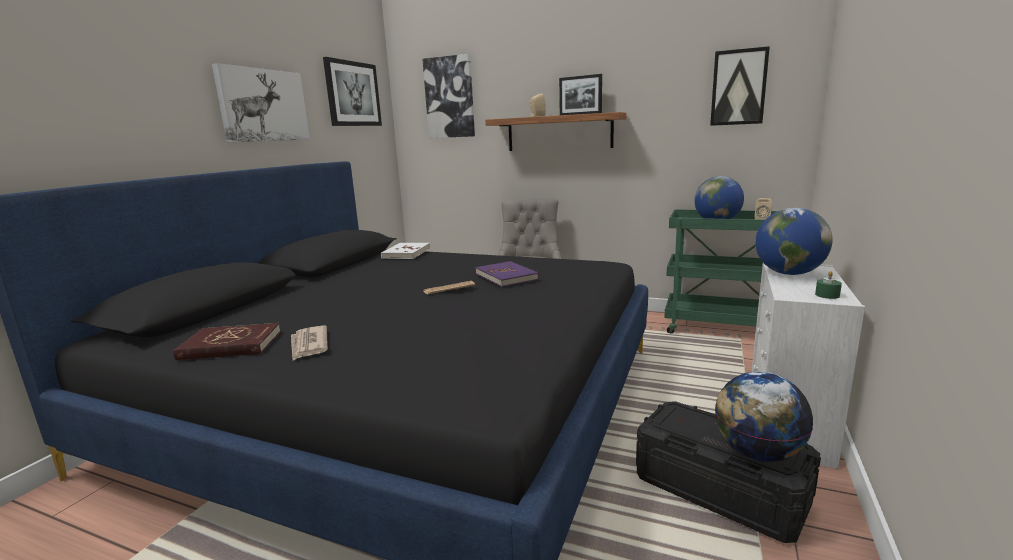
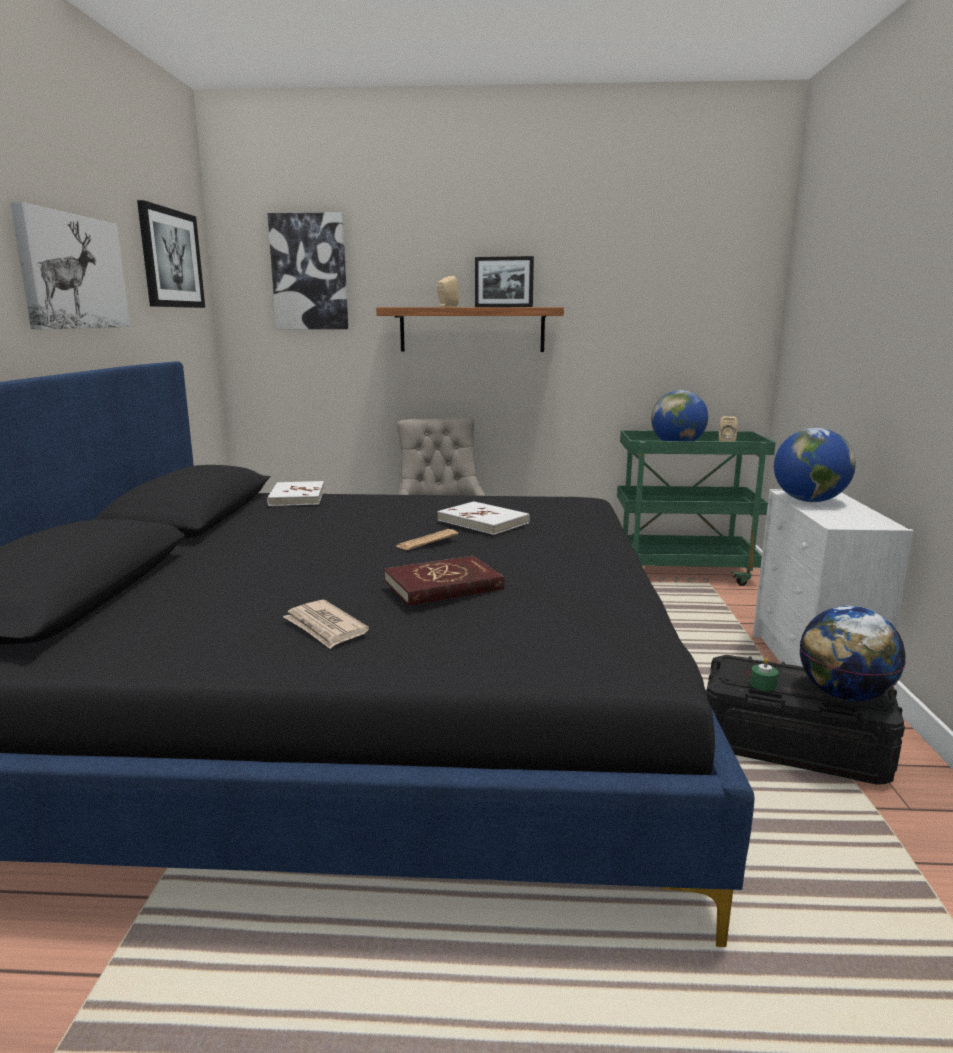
camera: 20 degrees left, 0 degrees up
(230, 345) = (199, 640): red book -> red book (443, 585)
(506, 277) = (483, 522): purple book -> white book
(738, 87) = (693, 285): picture -> none
(827, 295) = (869, 521): green candle -> green candle (763, 685)

